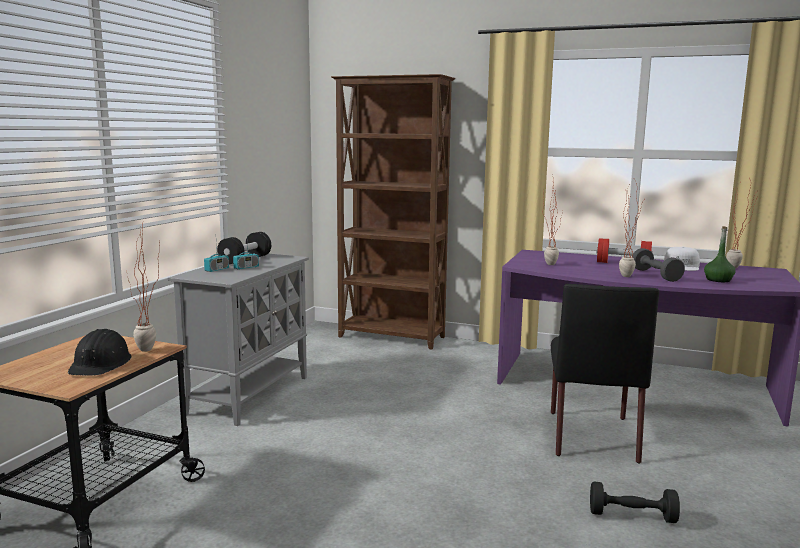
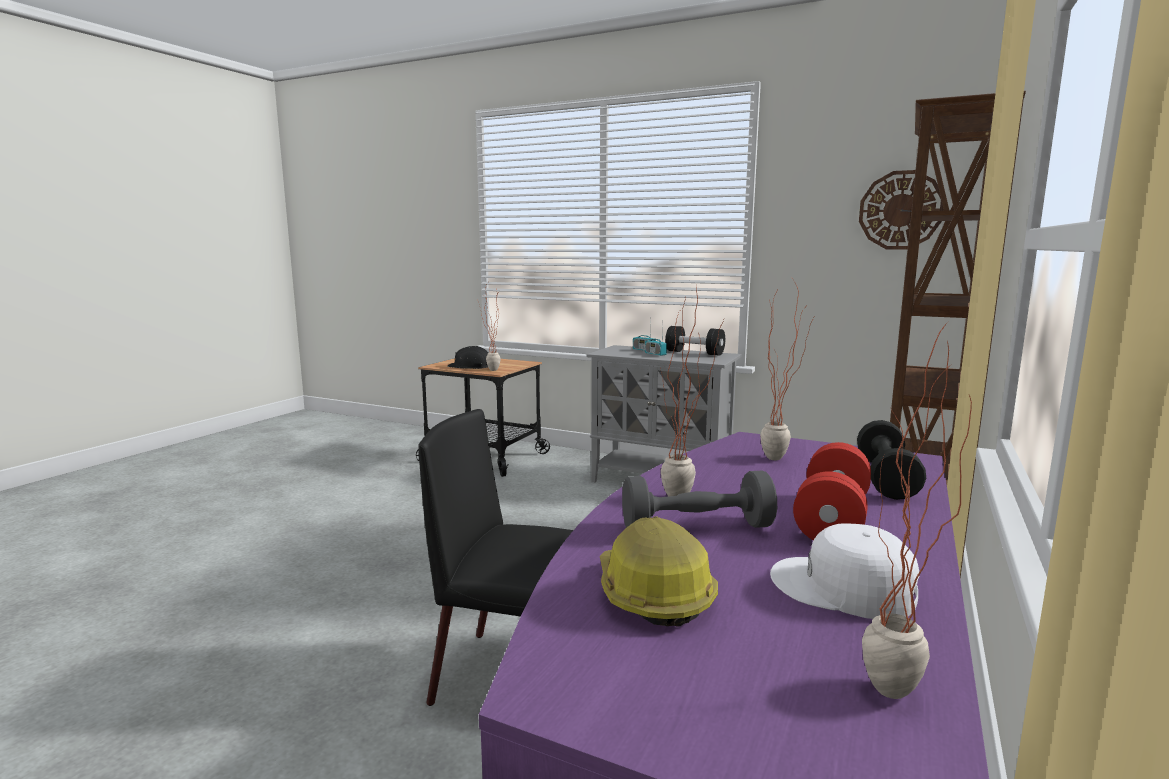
camera: 95 degrees right, 0 degrees up
(286, 125) = (900, 210): none -> wall clock
(632, 516) = (319, 660): black dumbbell -> black dumbbell (886, 479)
(718, 280) = (652, 594): green bottle -> hard hat

